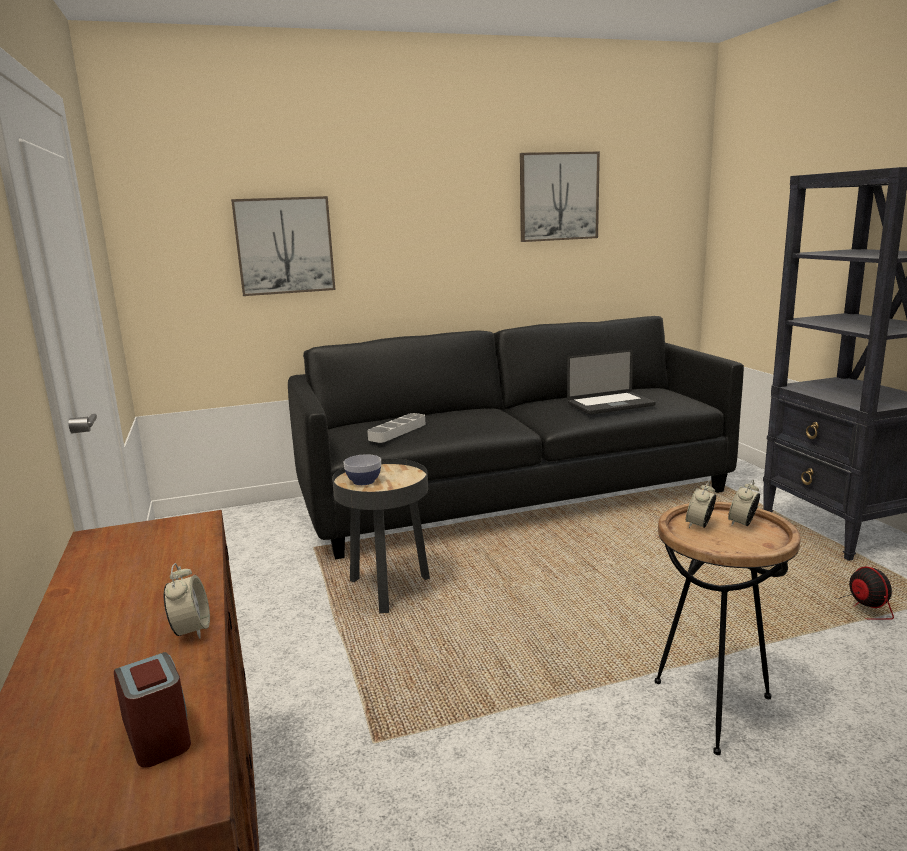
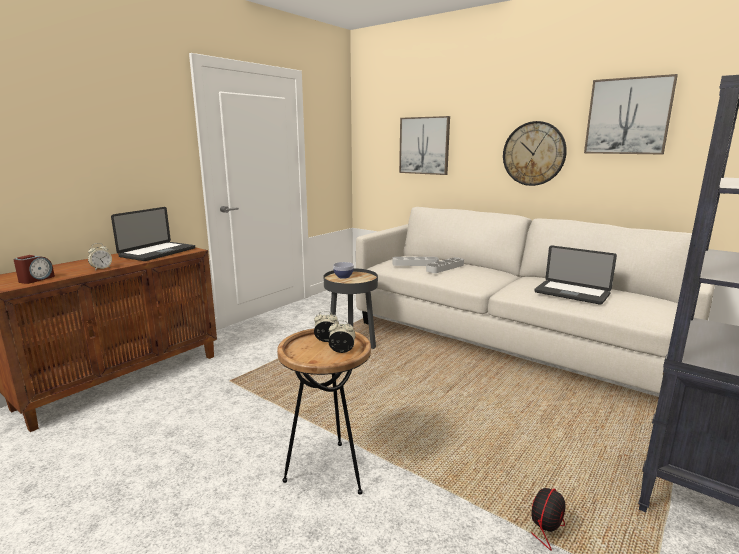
camera: 55 degrees right, 0 degrees up
(145, 556) = (158, 252): none -> laptop
(442, 423) = (445, 268): none -> grey tray
(461, 247) = (534, 153): none -> wall clock
(514, 495) = (508, 340): black sofa -> white sofa

